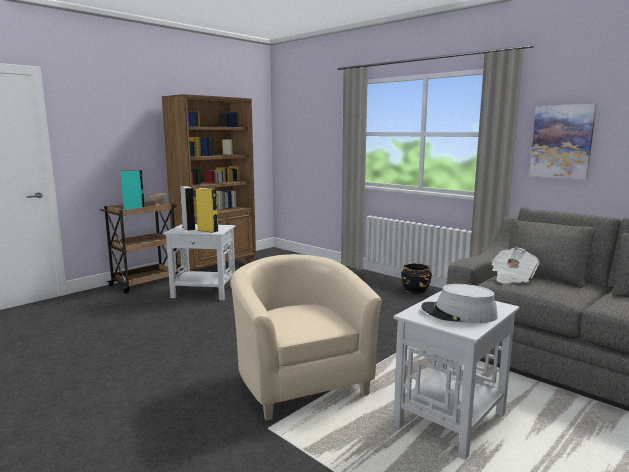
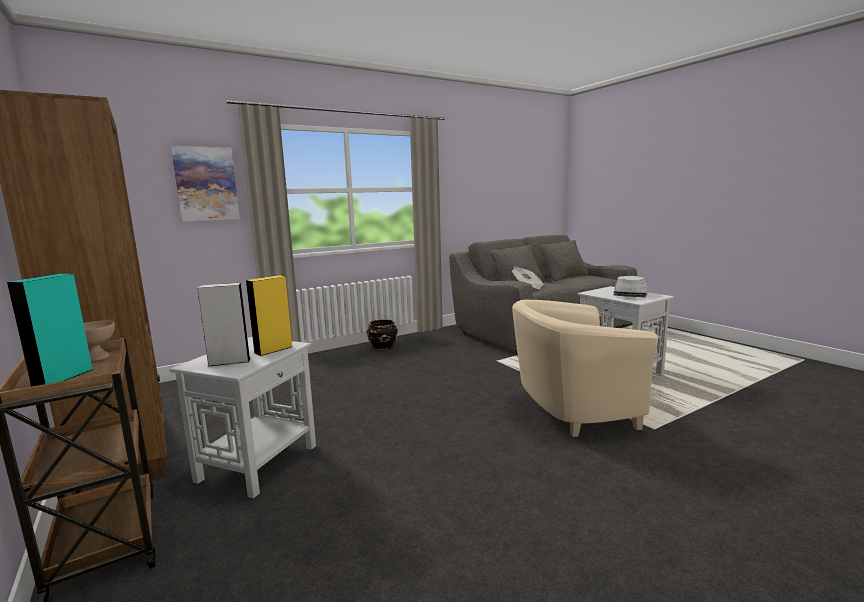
camera: 75 degrees left, 0 degrees up
(561, 141) = (459, 193): picture -> picture (206, 184)

